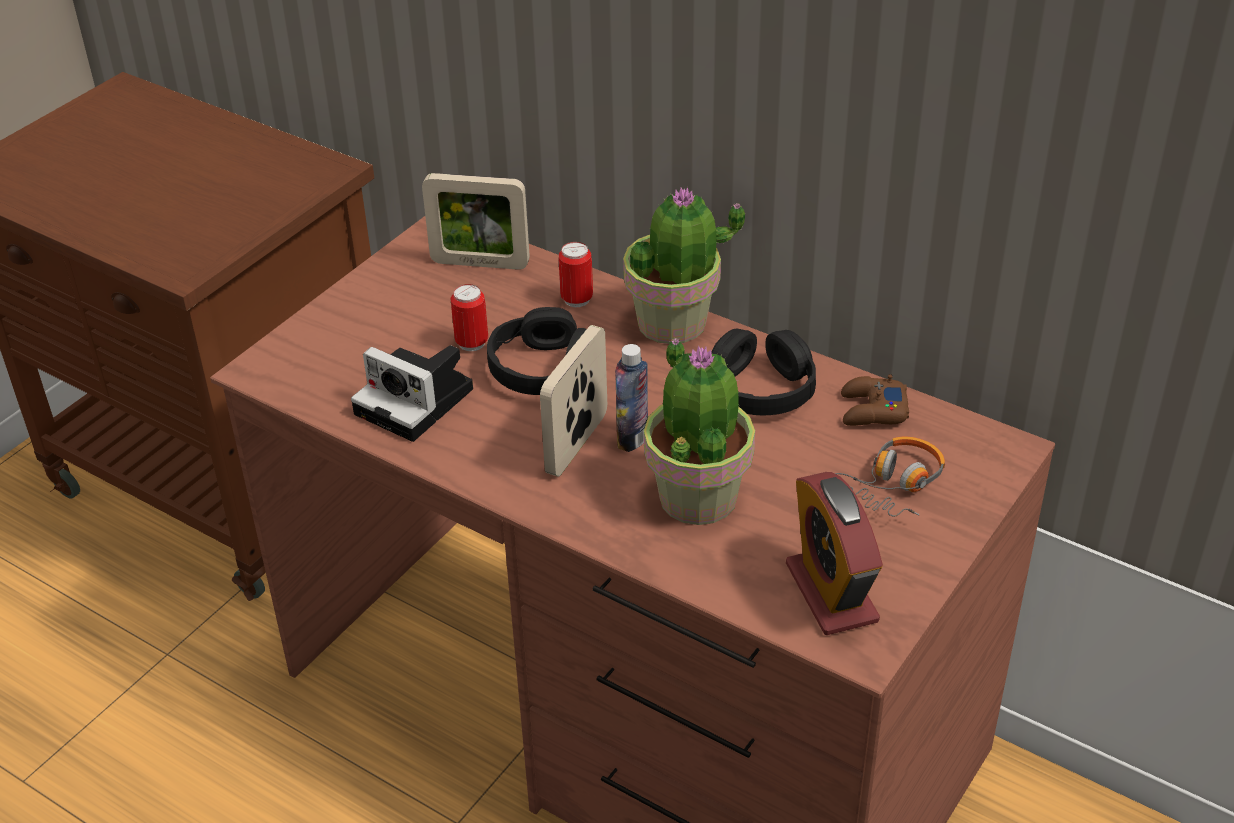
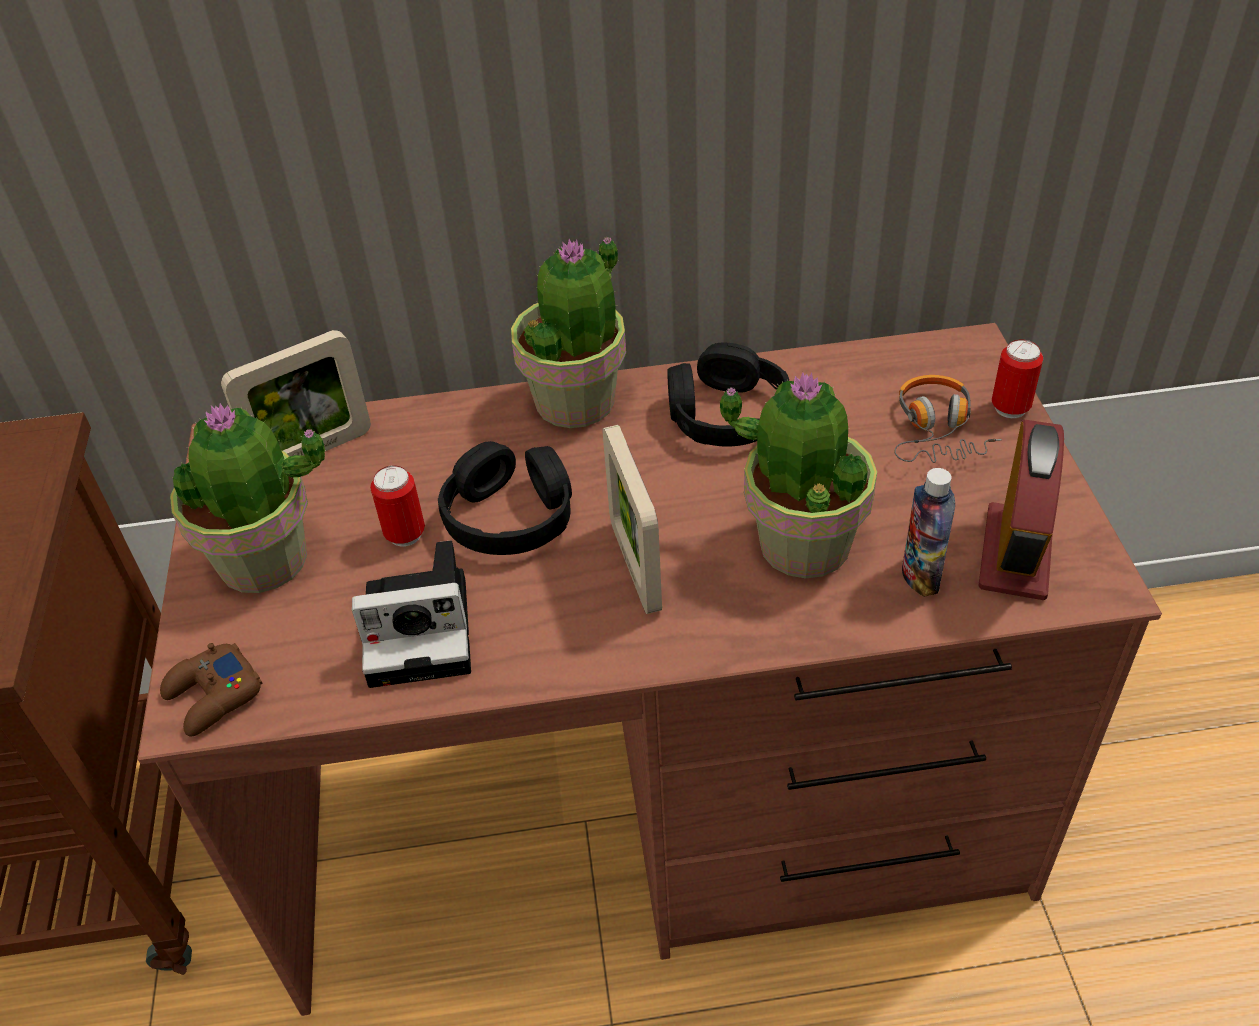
camera: 40 degrees left, 5 degrees up
(382, 311) = (265, 560): none -> potted plant
(577, 299) = (458, 431): can -> can (1010, 408)
(632, 438) = (678, 528): bottle -> bottle (920, 577)
(831, 593) = (1015, 553): alarm clock -> alarm clock turned 105 degrees counterclockwise
(872, 410) = (838, 378): brown game controller -> brown game controller (213, 696)

